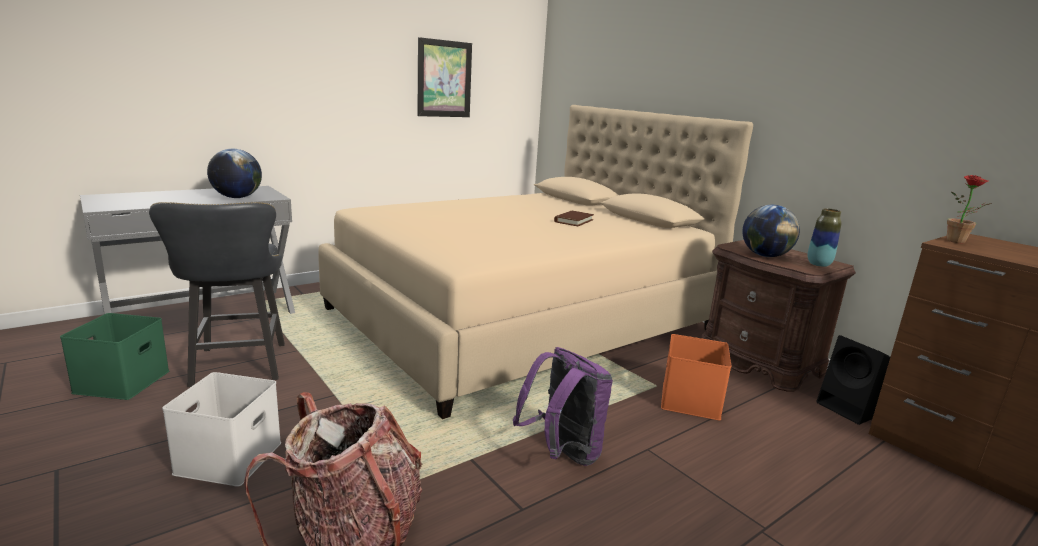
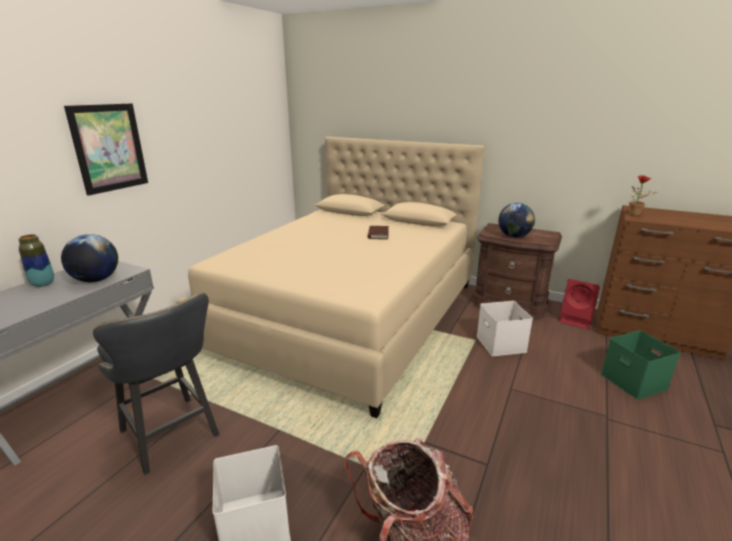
camera: 25 degrees left, 5 degrees up
(122, 382) = (72, 497): green storage box -> green storage box (635, 382)
(444, 79) = (223, 127): picture -> picture (109, 148)
(562, 453) = (471, 413): purple backpack -> none
(689, 399) = (499, 343): orange storage box -> white storage box
(818, 264) = (545, 236): vase -> vase (43, 284)
(851, 409) = (577, 320): black speaker -> red speaker

